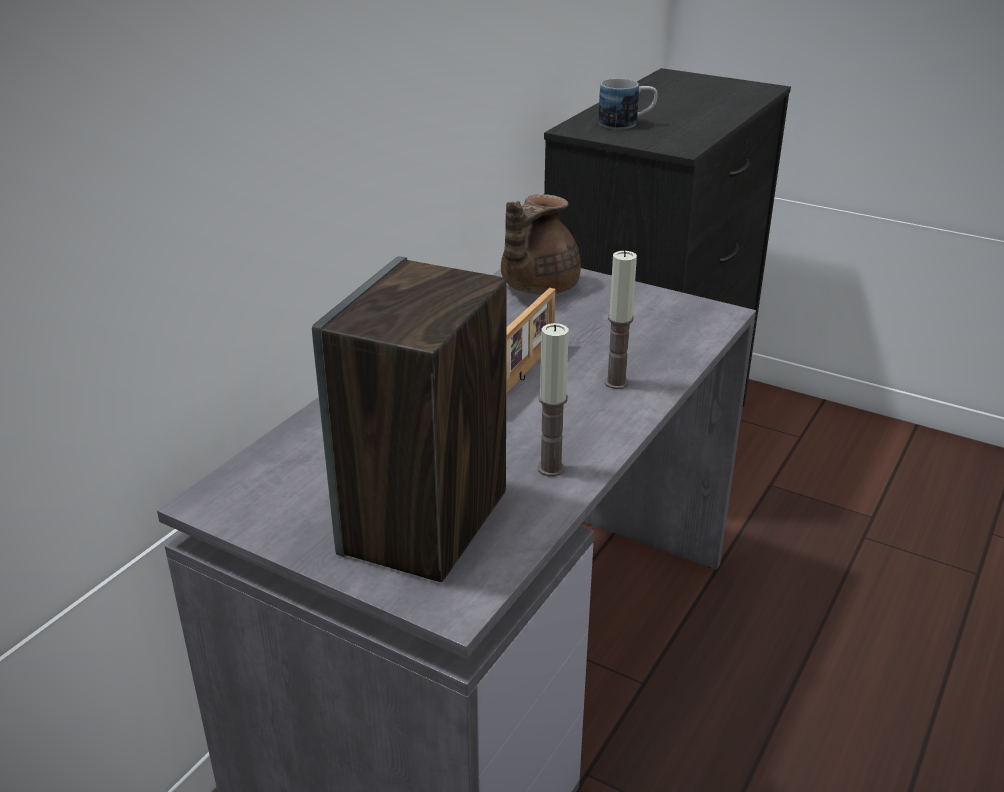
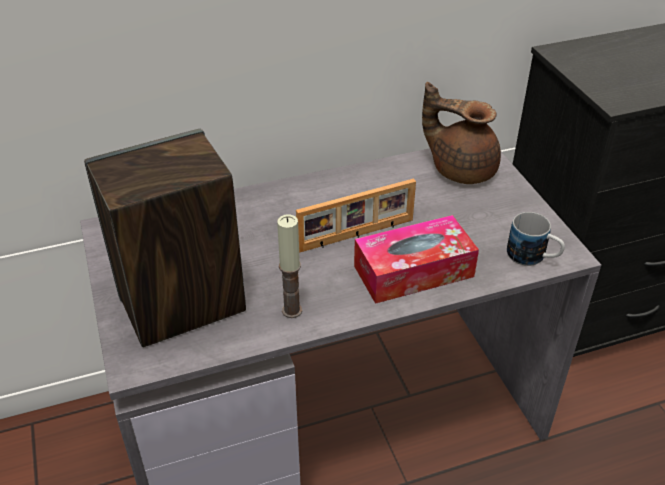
camera: 40 degrees right, 10 degrees up
(536, 287) = (461, 168): brown teapot -> brown teapot turned 45 degrees clockwise
(616, 383) = (413, 271): candle -> tissue box
(626, 124) = (609, 61): mug -> mug (533, 257)

